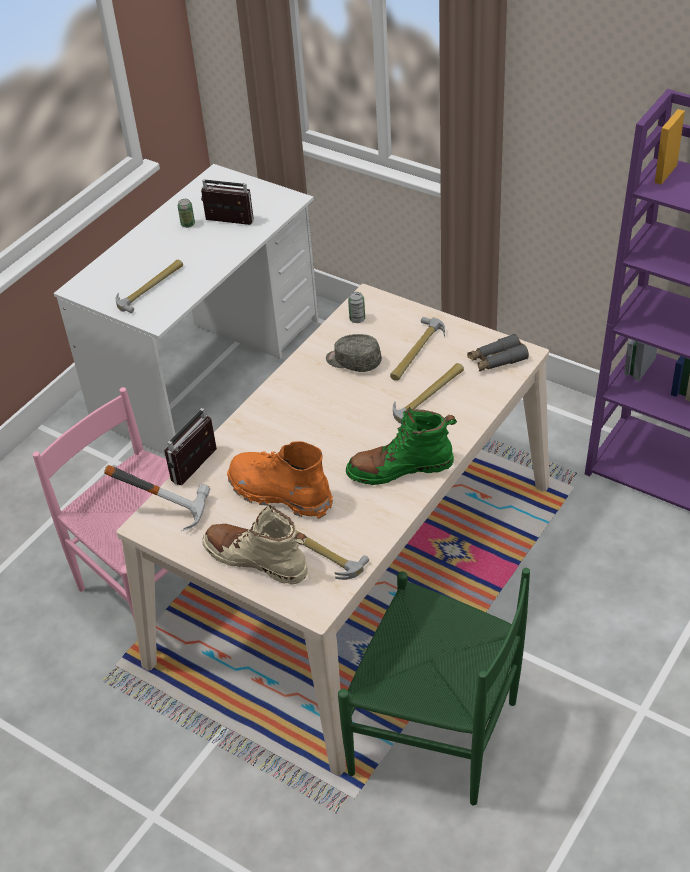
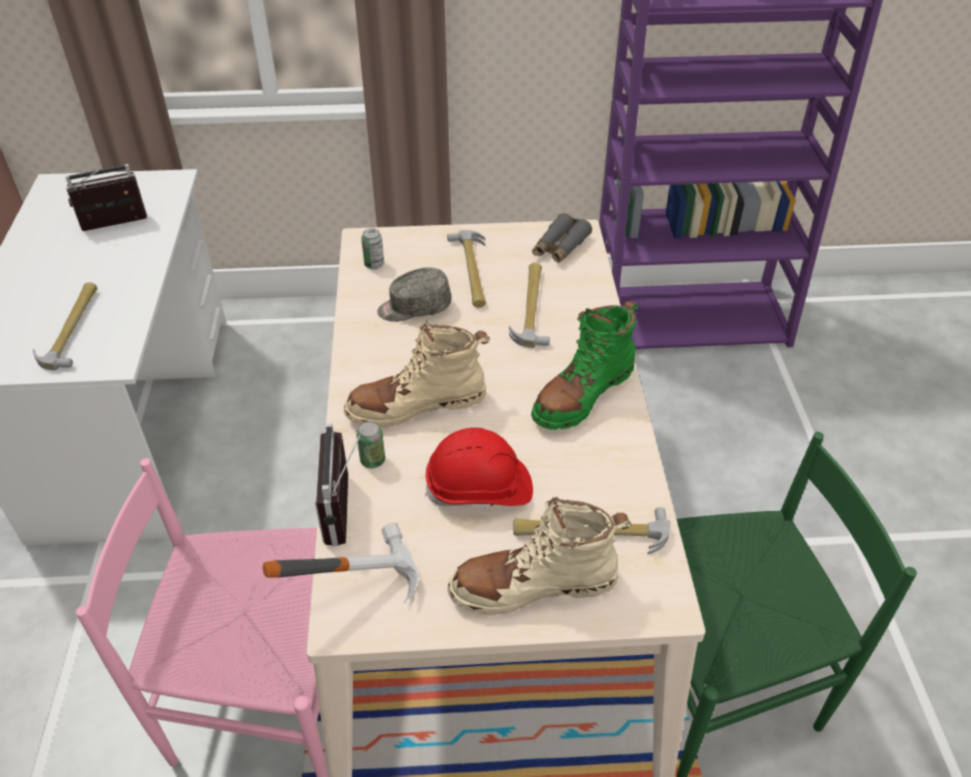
camera: 40 degrees left, 0 degrees up
(188, 224) = (61, 244): can -> can (372, 460)
(280, 493) = (479, 489): orange boot -> red hard hat
(293, 426) = (416, 405): none -> beige boot

